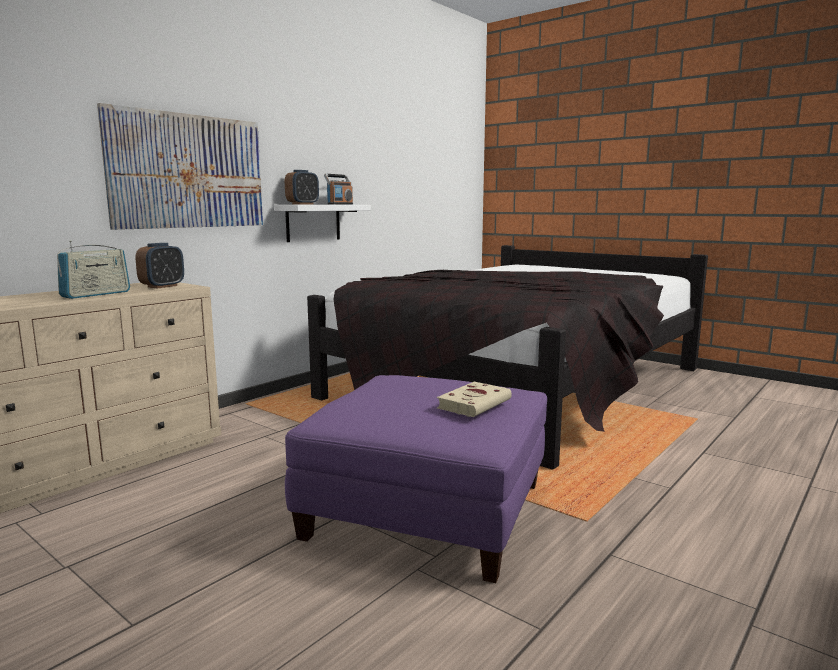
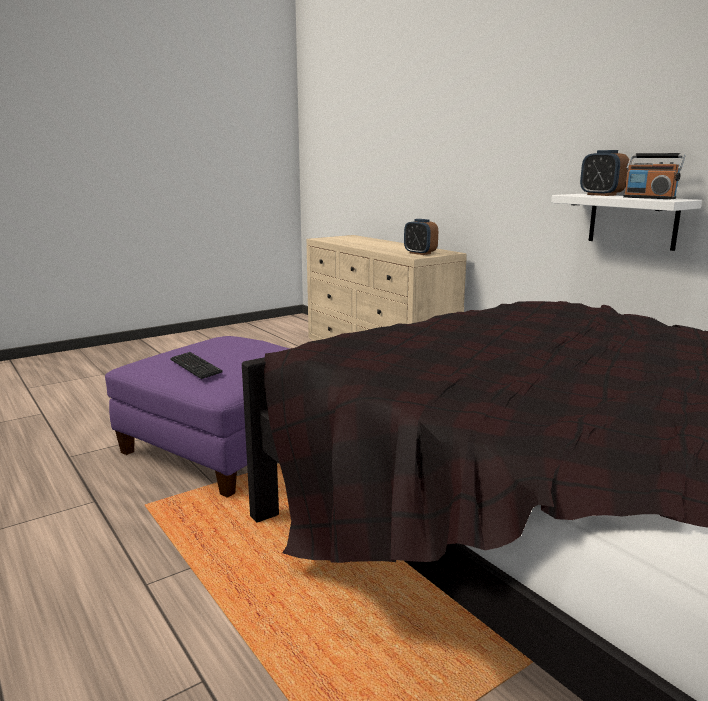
camera: 105 degrees right, 5 degrees up
(96, 294) = (383, 248): radio -> none
(188, 171) = (500, 158): picture -> none
(475, 403) = (195, 367): beige book -> keyboard

